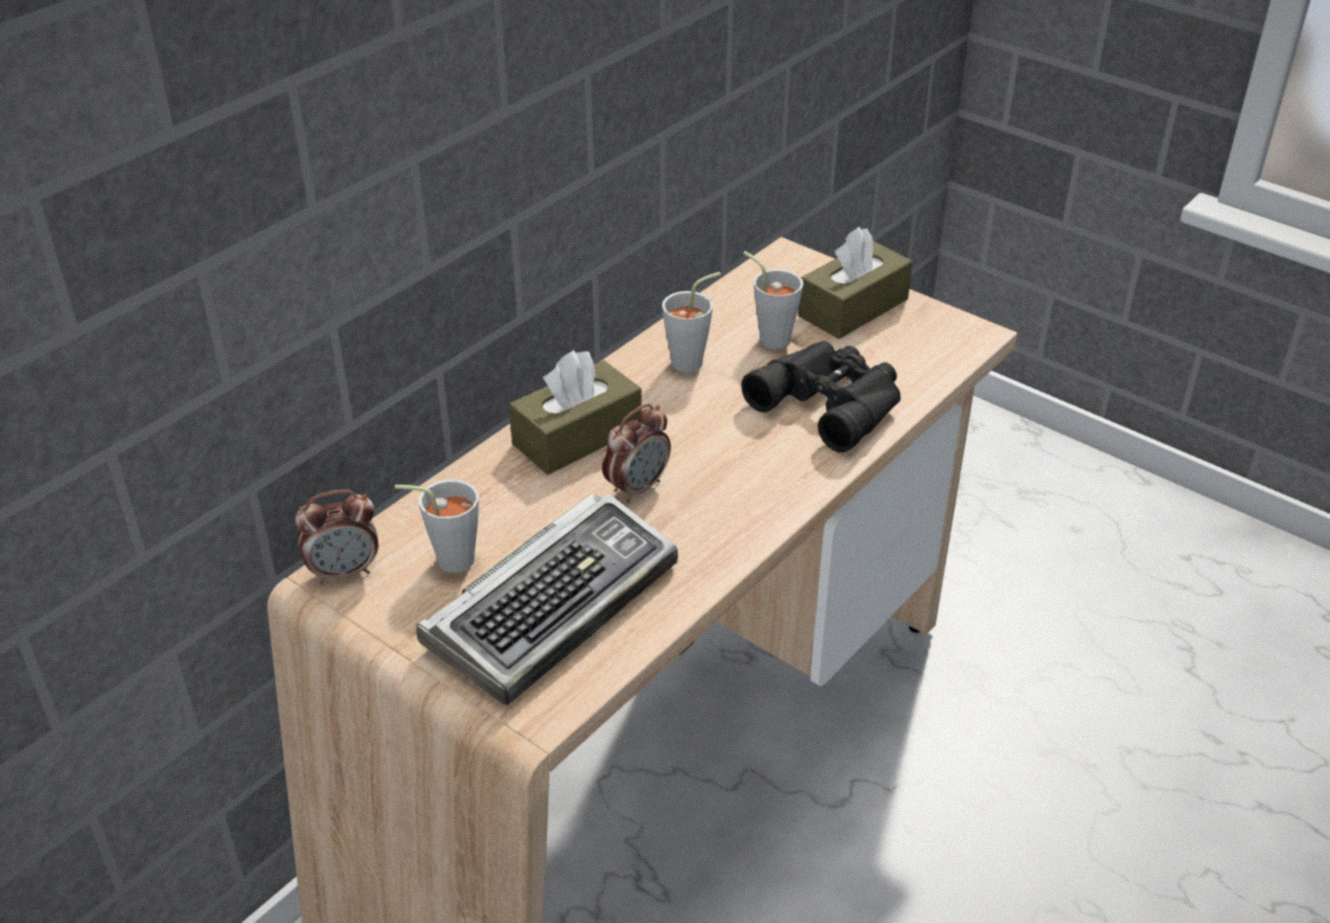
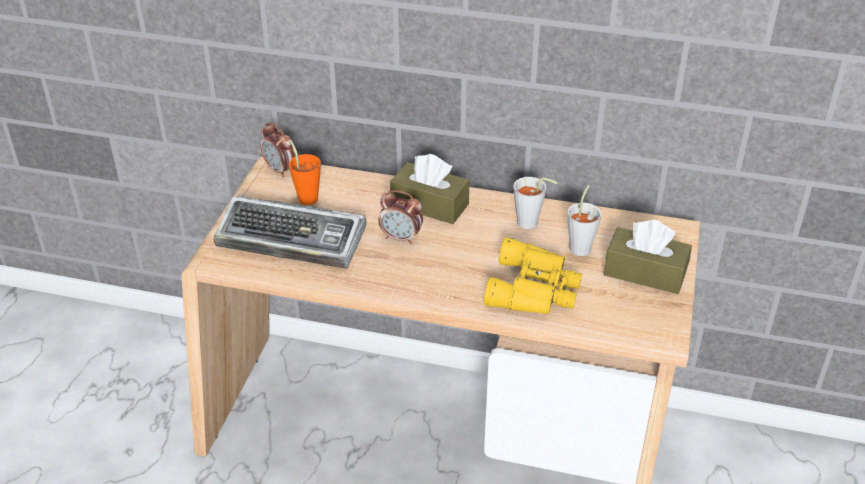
camera: 65 degrees right, 0 degrees up
(447, 559) = (306, 196): grey cup -> orange cup
(831, 401) = (535, 289): black binoculars -> yellow binoculars

